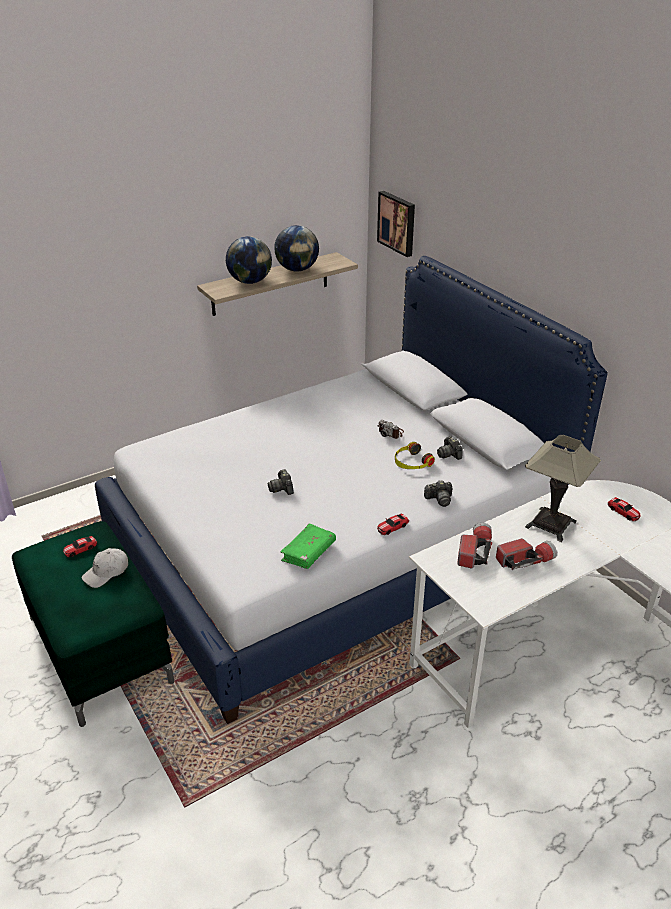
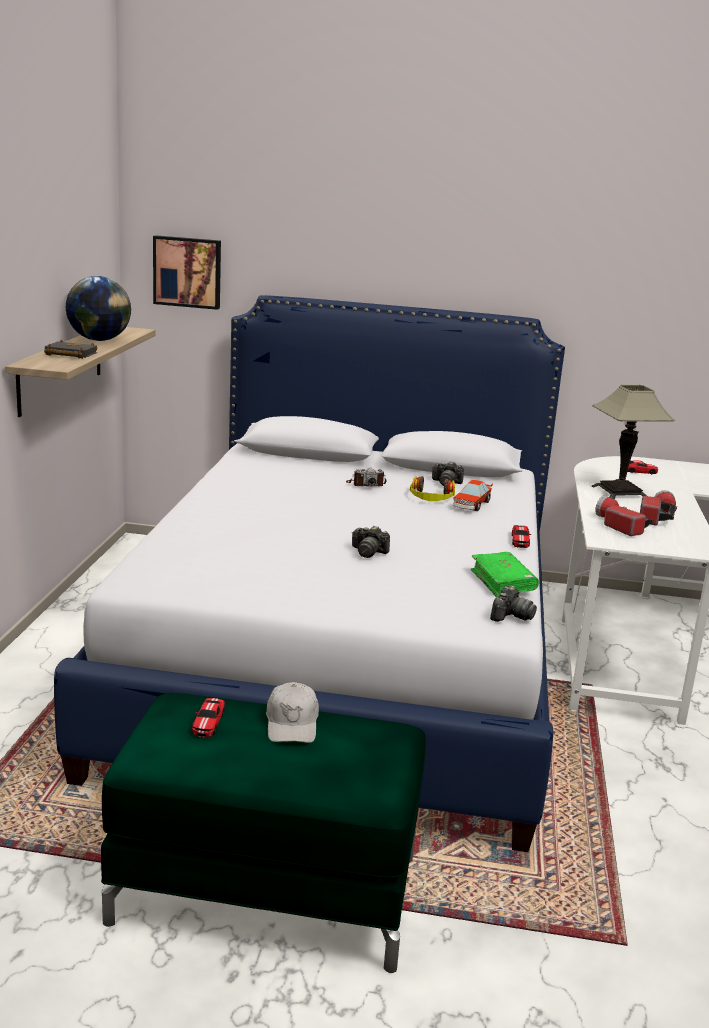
camera: 50 degrees left, 15 degrees down
(250, 281) = (69, 354): globe -> black book
(425, 481) = (471, 504): none -> toy car
(439, 499) = (509, 511): camera -> camera (511, 616)

